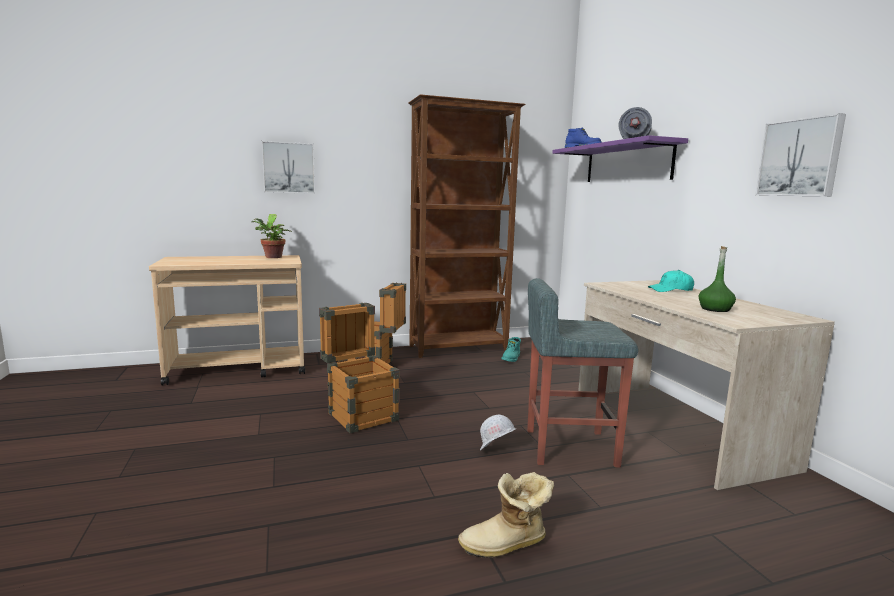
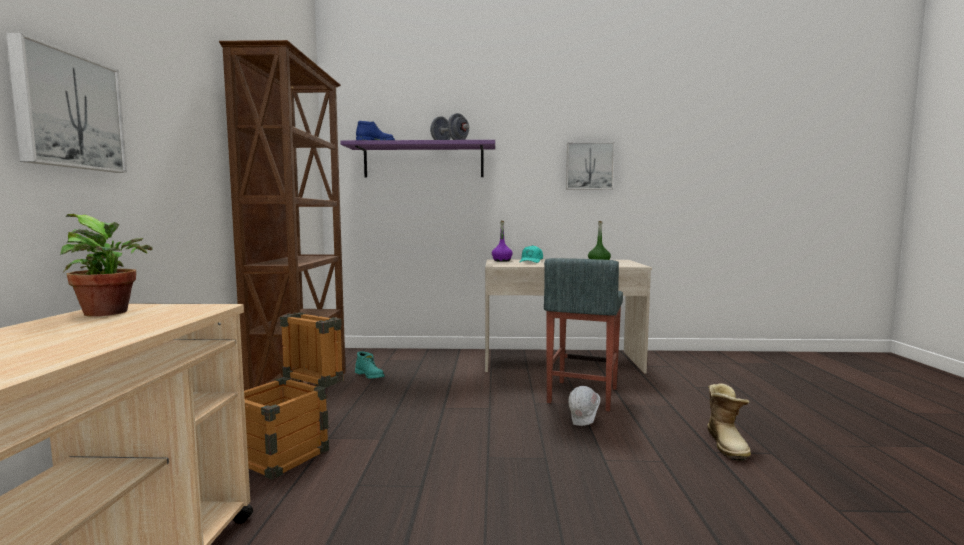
camera: 70 degrees left, 5 degrees down
(359, 413) = (457, 479): crate -> none
(652, 283) = (502, 260): none -> purple bottle

